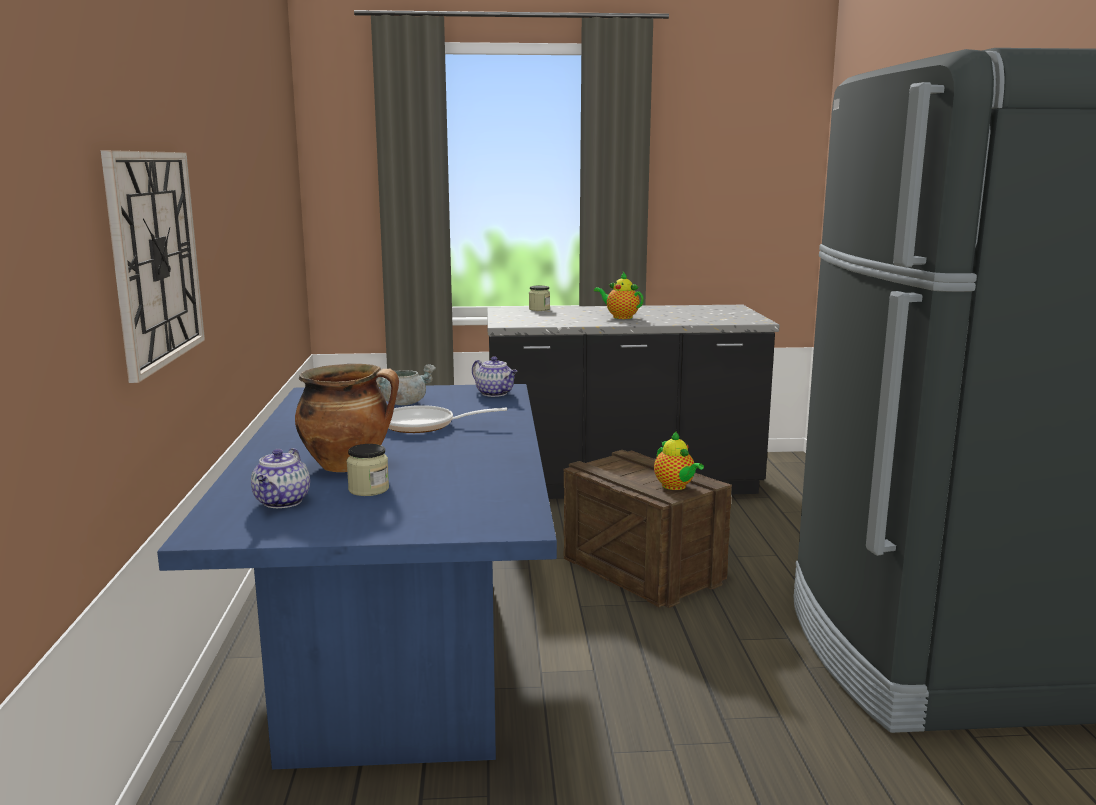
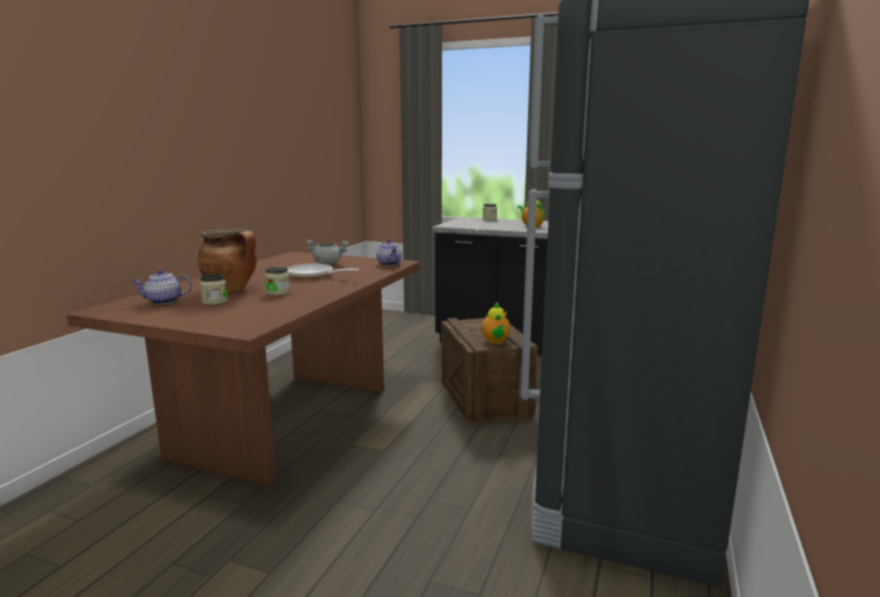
camera: 25 degrees right, 0 degrees up
(155, 258) = (150, 160): wall clock -> none
(282, 502) = (163, 301): teapot -> teapot turned 45 degrees clockwise
(403, 660) = (287, 420): blue dining table -> brown dining table
(434, 460) = (278, 292): none -> jar

